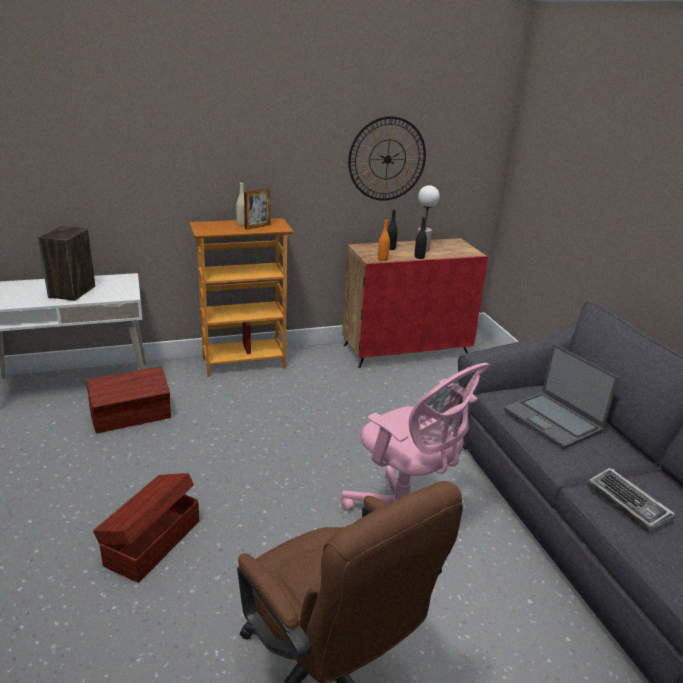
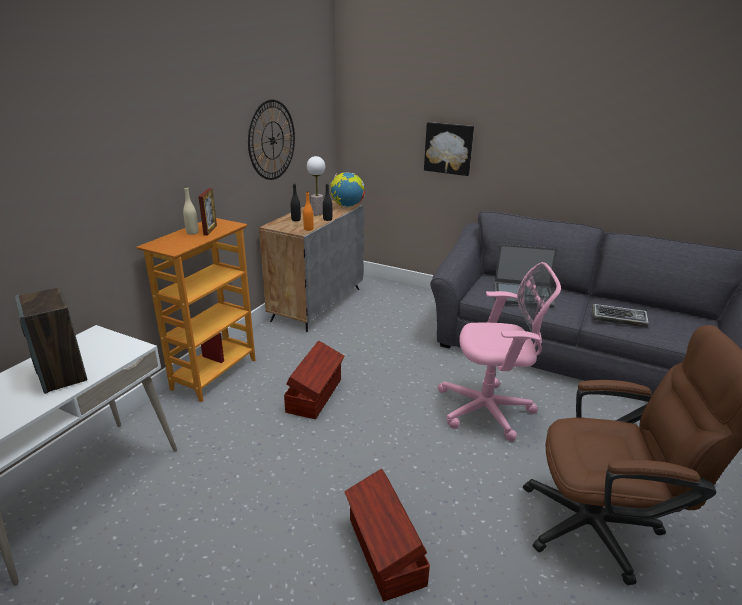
camera: 45 degrees left, 0 degrees up
(132, 417) = (191, 476): brown storage box -> brown storage box (315, 395)
(406, 350) = (317, 304): red cabinet -> grey cabinet
(467, 252) = (347, 206): none -> globe
(596, 211) = (448, 148): none -> picture

